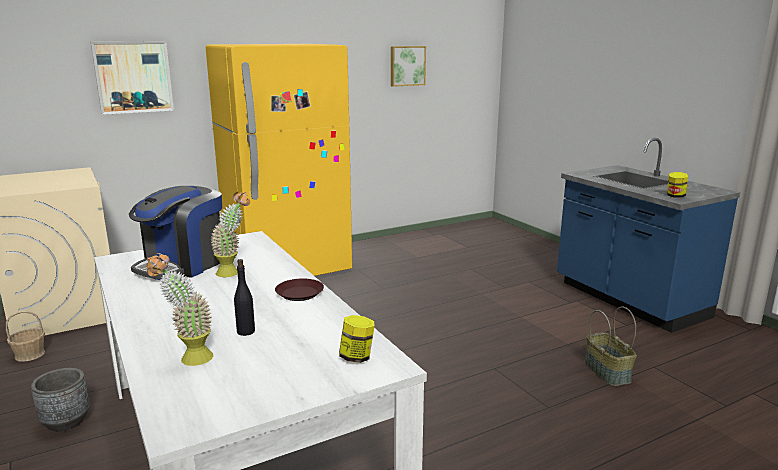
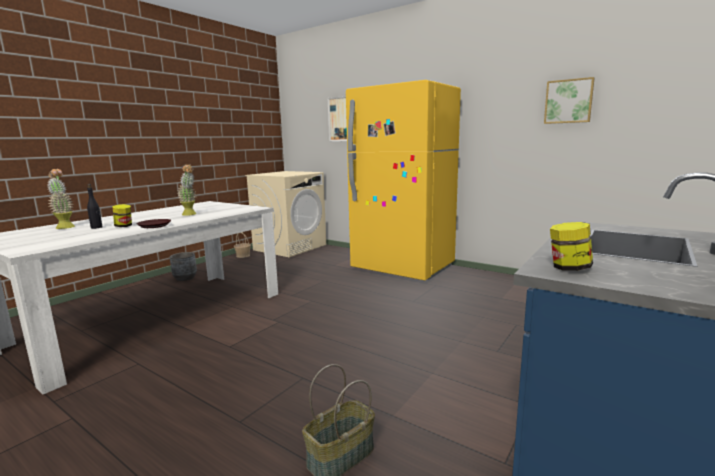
camera: 65 degrees right, 5 degrees down
(182, 265) = (201, 208): coffee machine -> none
(357, 357) = (45, 245): jar -> jar (124, 226)

